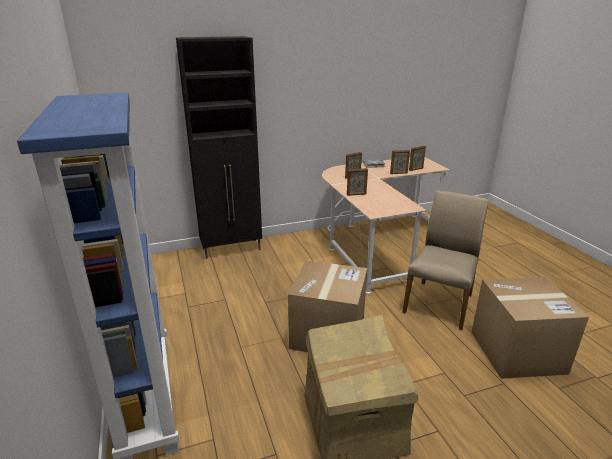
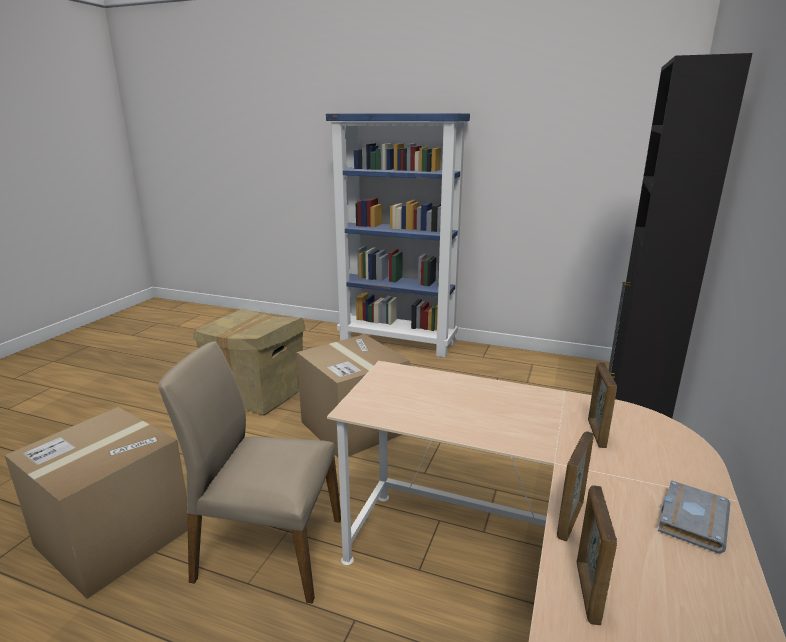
camera: 130 degrees right, 5 degrees down
(356, 194) = (481, 390): picture frame -> none
(439, 303) = (267, 549): beige chair -> beige chair turned 120 degrees clockwise

